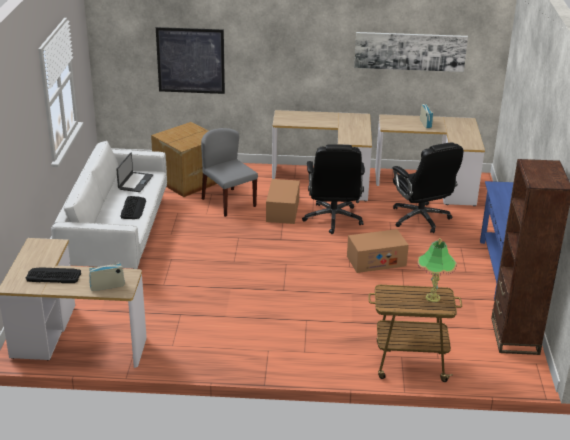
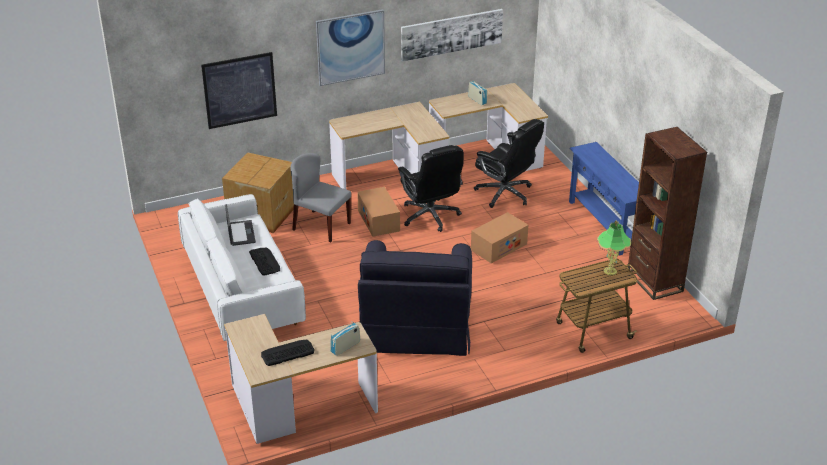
camera: 25 degrees left, 5 degrees up
(239, 304) = (416, 324): none -> black armchair
(302, 42) = (350, 47): none -> picture

